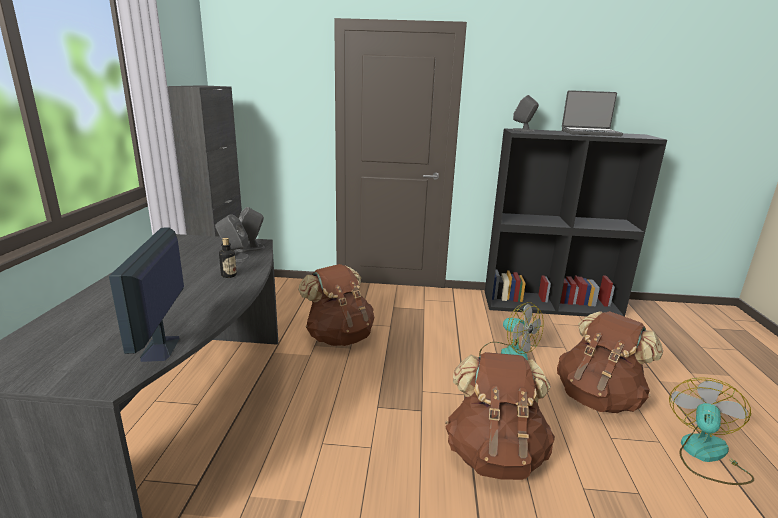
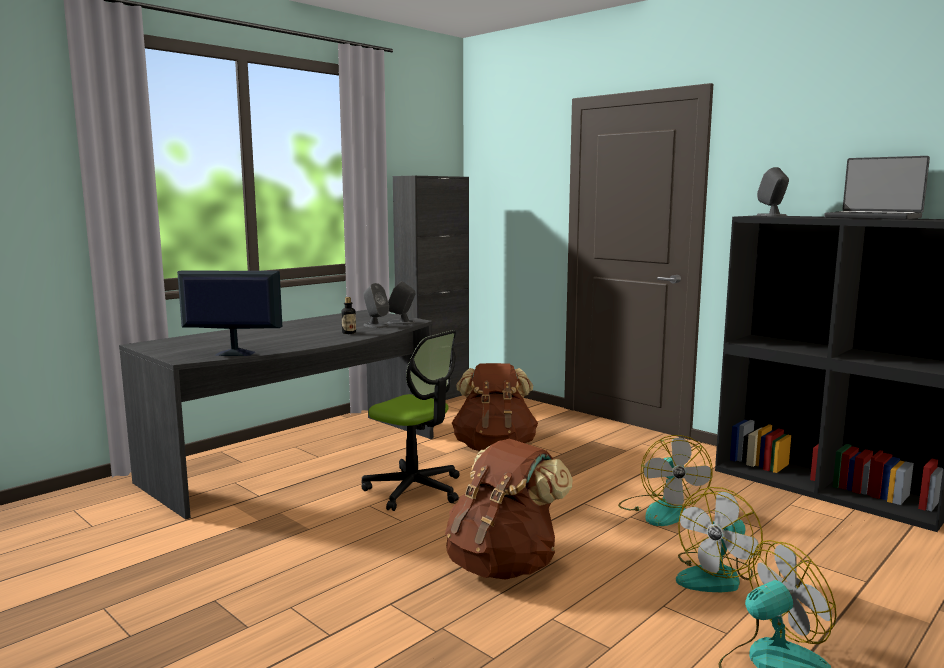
camera: 40 degrees right, 10 degrees down
(160, 349) = (233, 353): monitor -> monitor turned 60 degrees clockwise
(336, 407) = (414, 489): none -> office chair
(598, 398) = (716, 576): brown backpack -> fan

